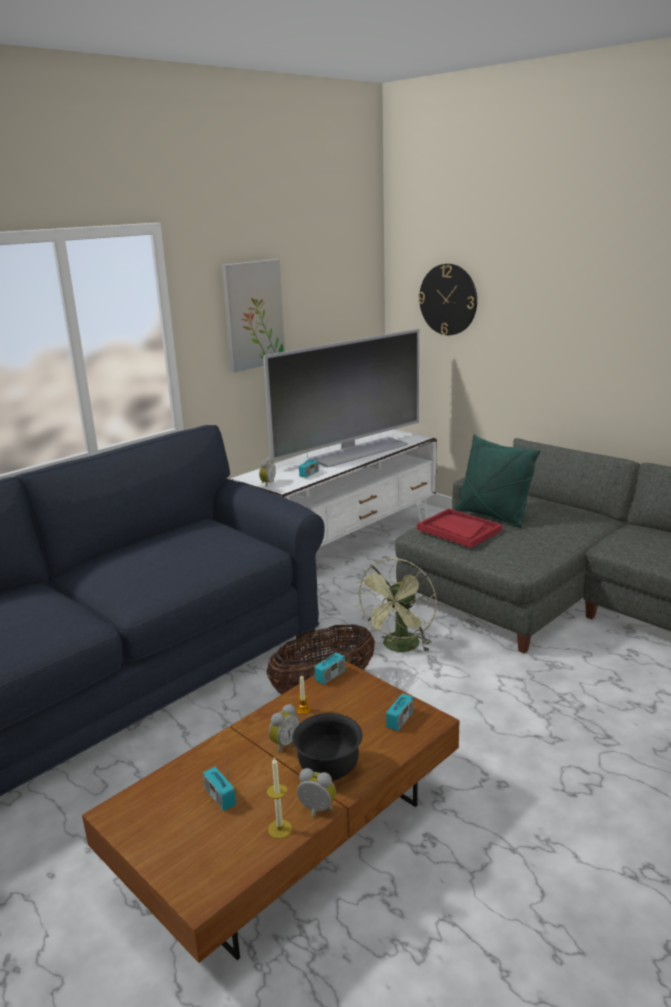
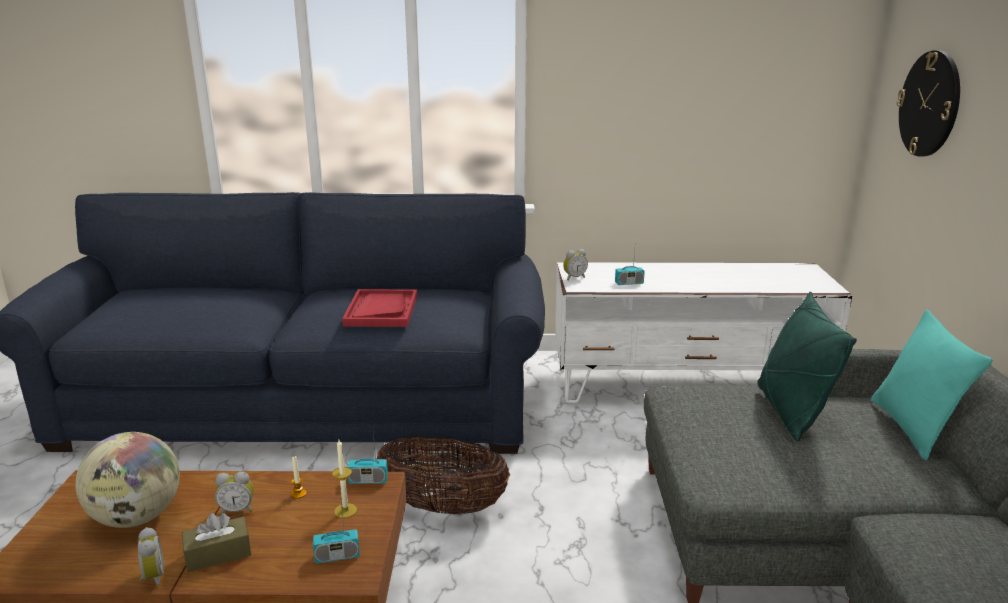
camera: 45 degrees right, 0 degrees up
(220, 797) = (137, 517): radio -> globe
(253, 315) = (639, 87): picture -> none
(280, 829) = (113, 570): candle -> candle (345, 510)
(328, 770) = (218, 554): black bowl -> brown tissue box
(357, 451) = (726, 278): television -> none
(399, 648) = (569, 512): green fan -> none
(458, 530) = (714, 408): red tray -> red tray (381, 310)
(546, 500) = (912, 428): none -> turquoise pillow

